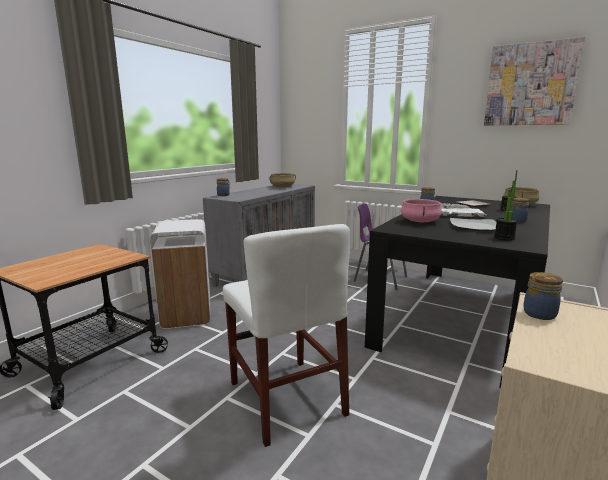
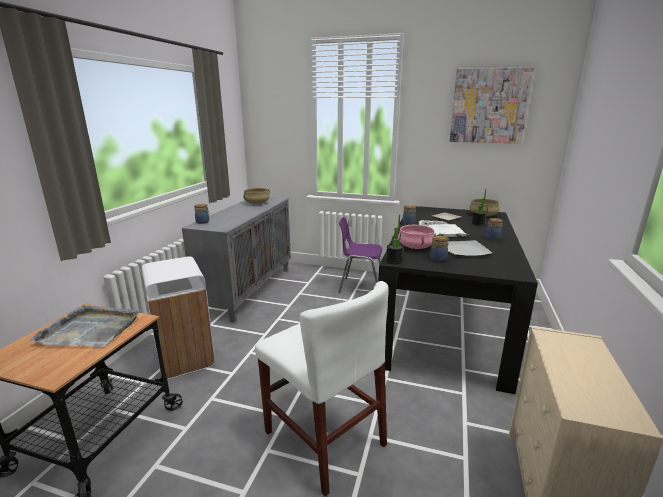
camera: 15 degrees left, 5 degrees up
(91, 258) = (90, 329): none -> grey tray
(504, 238) = (495, 264): potted plant -> potted plant (394, 261)
(538, 313) = (556, 350): jar -> jar (437, 258)

